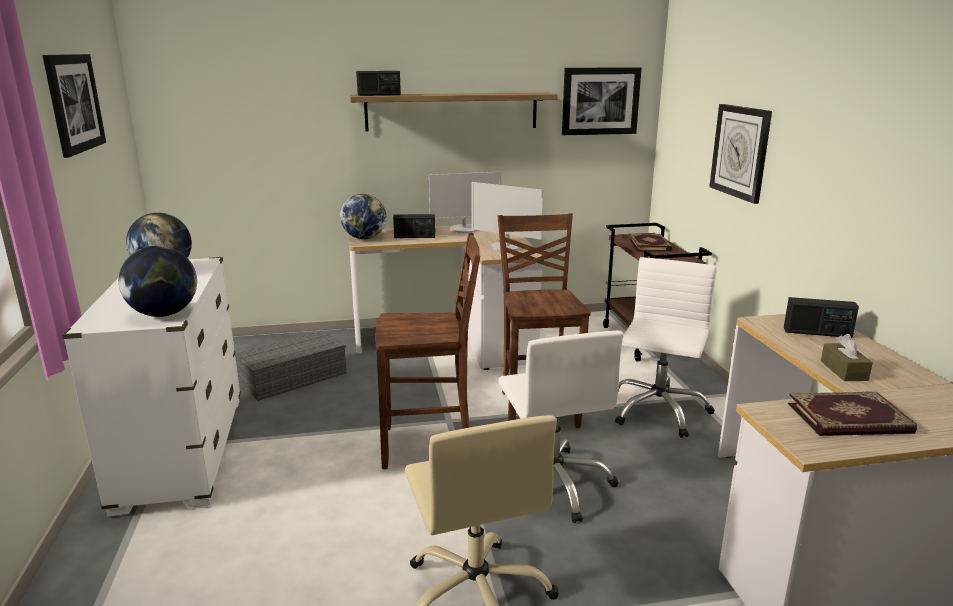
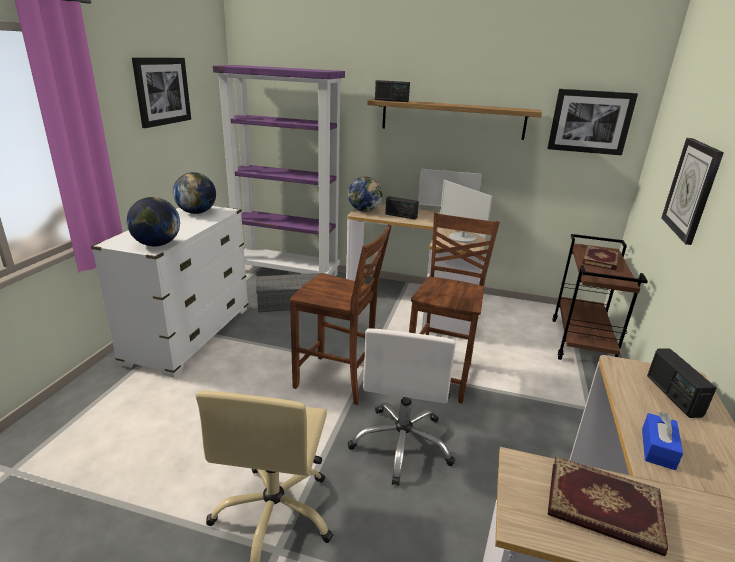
camera: 25 degrees right, 5 degrees up
(256, 347) = (287, 273): none -> purple bookcase
(657, 410) = (542, 409): white office chair -> none
(817, 333) = (673, 395): radio -> radio turned 45 degrees clockwise
(843, 370) = (658, 448): brown tissue box -> blue tissue box

